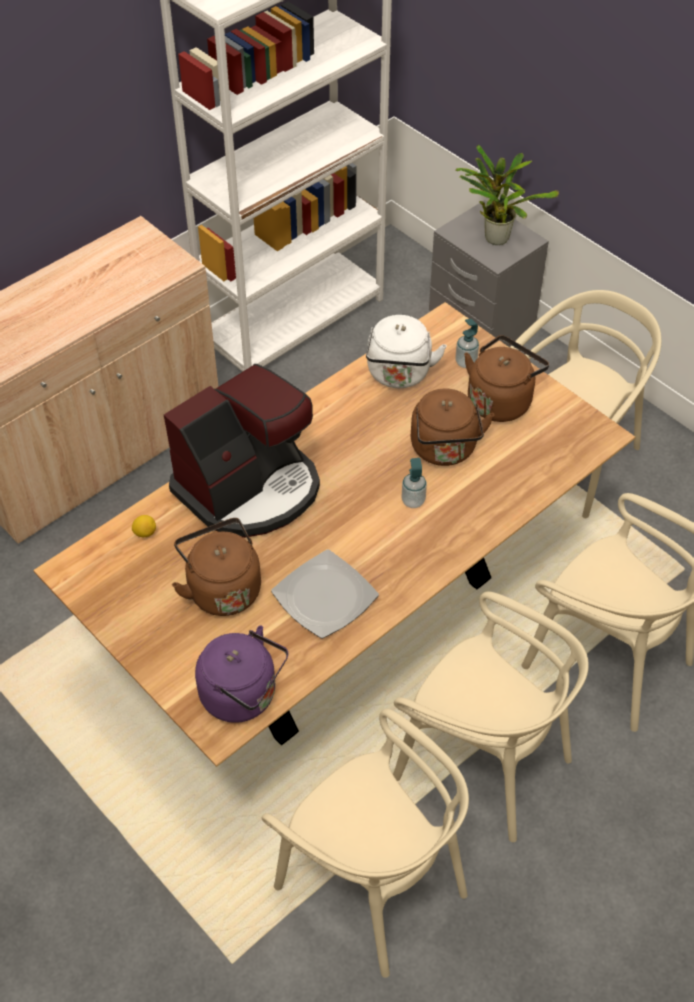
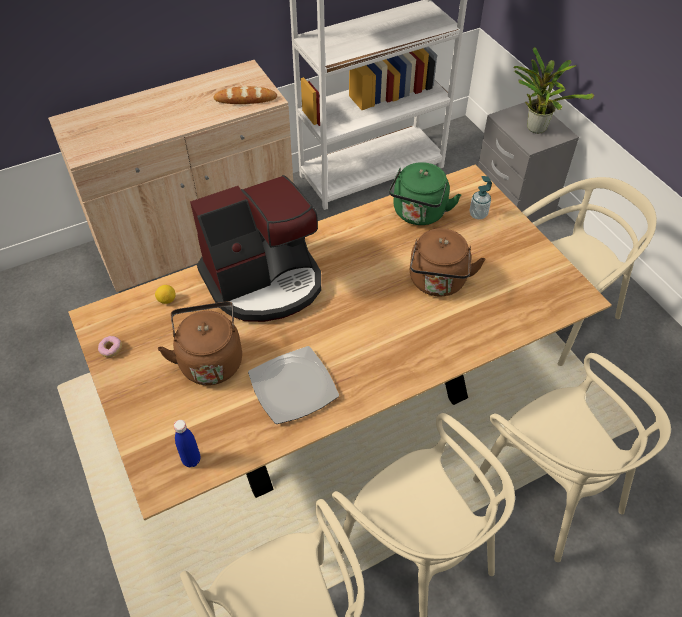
camera: 15 degrees right, 0 degrees up
(104, 601) = (111, 349): none -> donut
(151, 271) = (245, 99): none -> bread
(243, 696) = (191, 460): purple kettle -> blue bottle
(399, 375) = (419, 214): white kettle -> green kettle
(413, 501) = (397, 320): soap dispenser -> none
(501, 400) = (499, 251): brown kettle -> none

